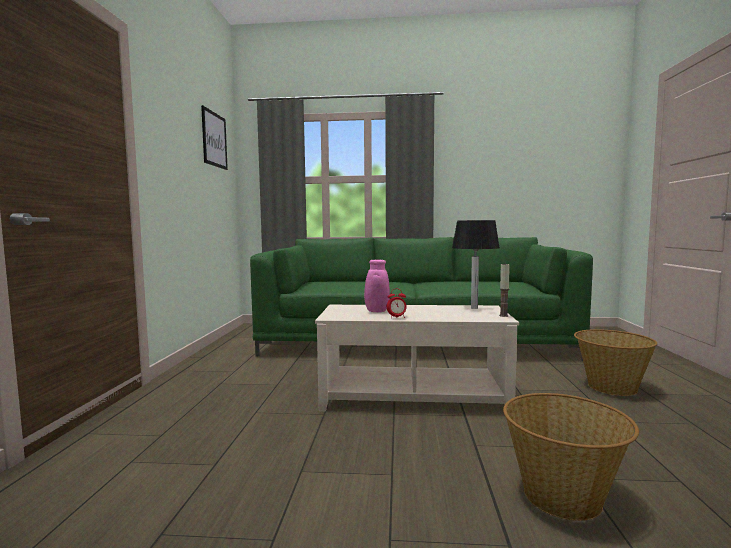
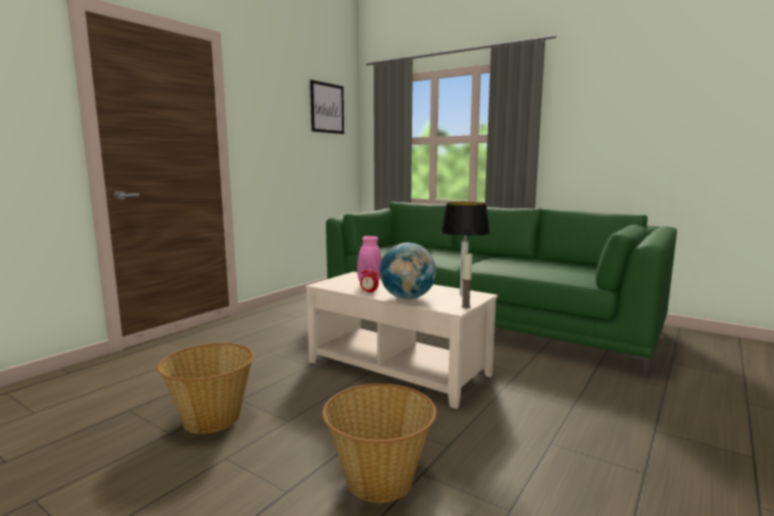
camera: 30 degrees right, 5 degrees up
(441, 316) = (407, 298): none -> globe
(611, 387) = (619, 411): basket -> basket (211, 418)

